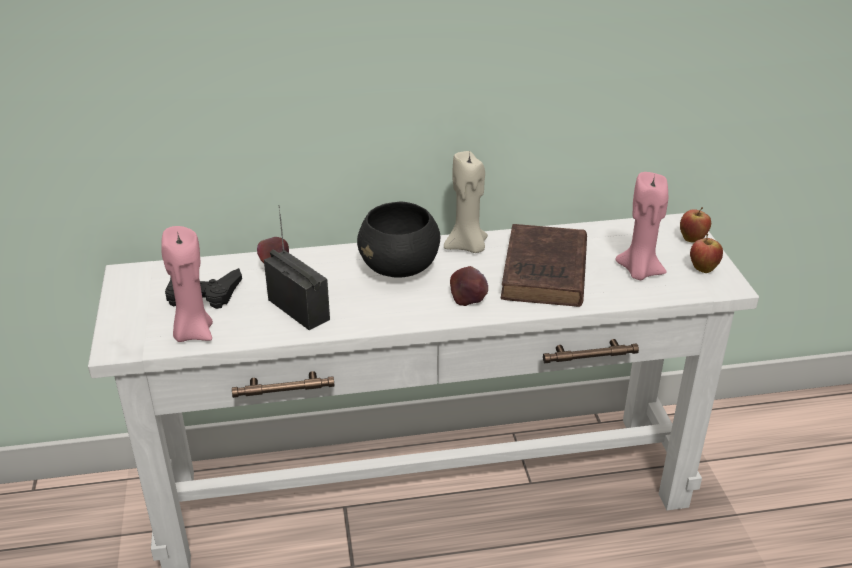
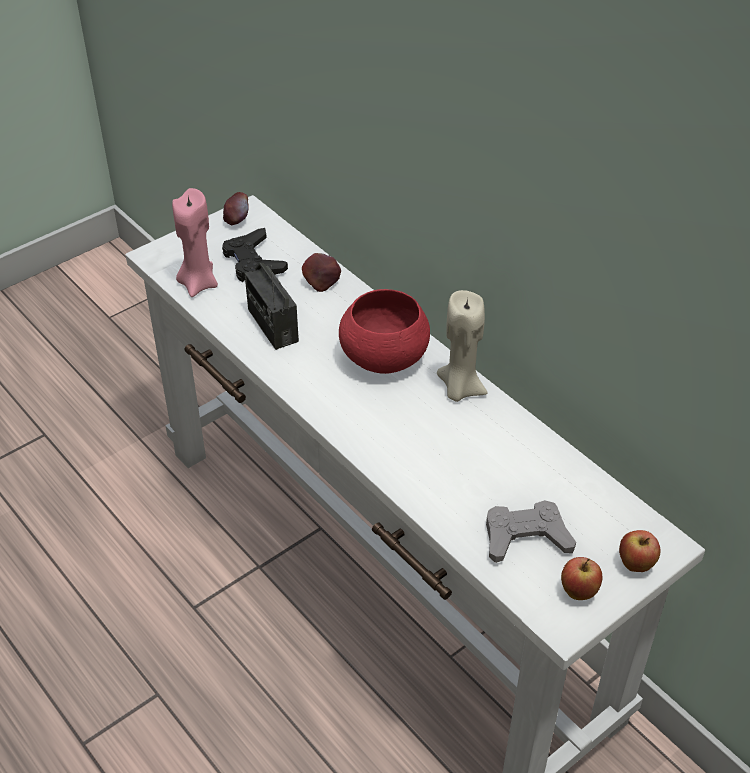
camera: 60 degrees right, 10 degrees up
(299, 309) = (272, 325): radio -> radio turned 135 degrees clockwise
(400, 268) = (384, 359): black bowl -> red bowl
(468, 299) = (370, 424): apple -> apple (236, 220)
(544, 273) = (459, 462): brown book -> none
(639, 272) = (525, 537): pink candle -> grey game controller

